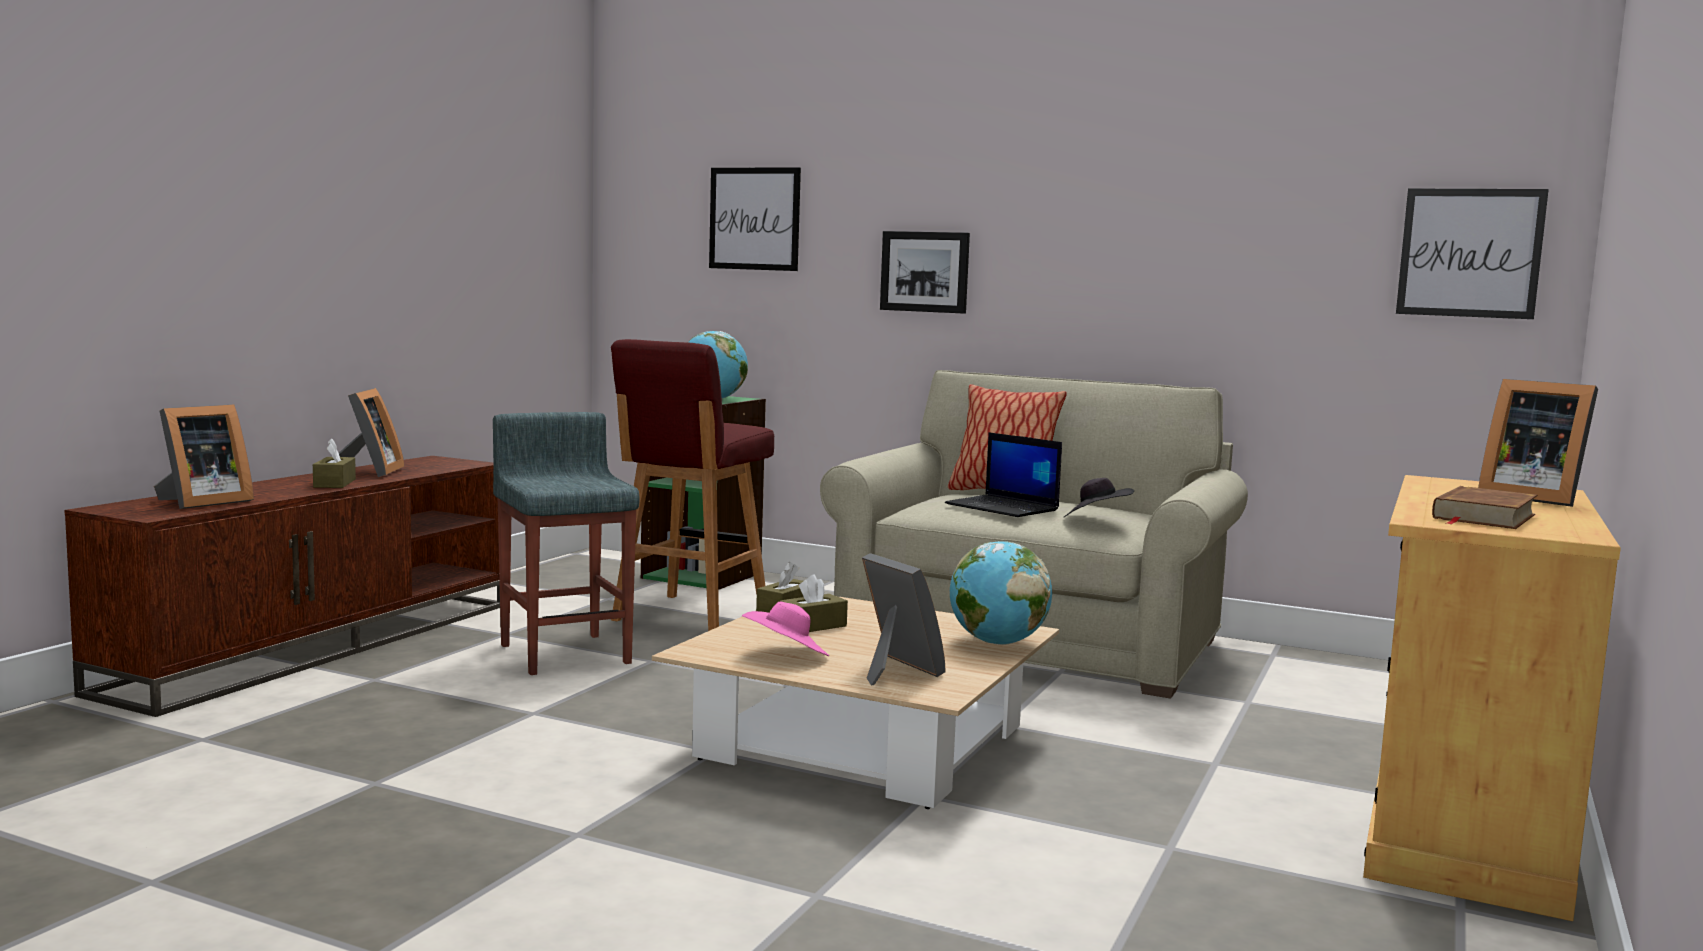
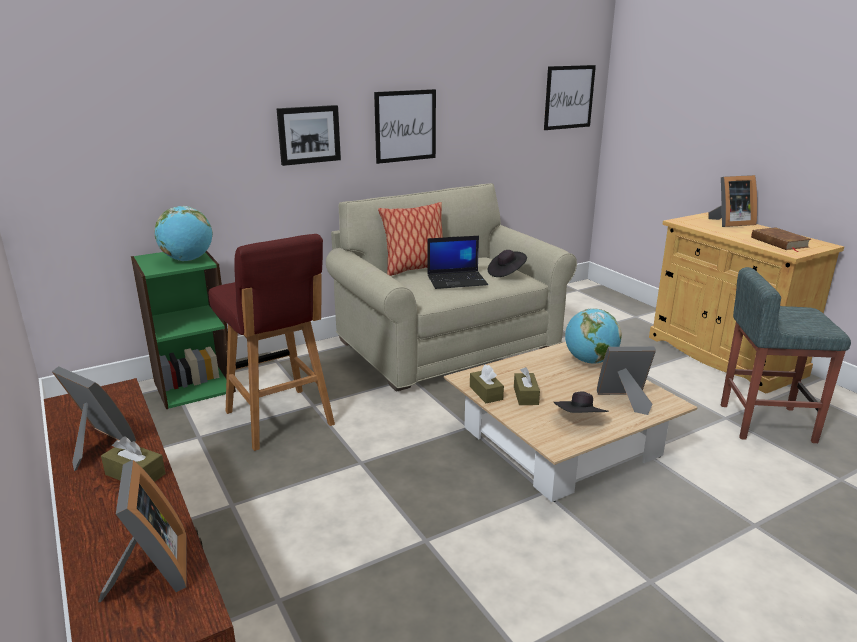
camera: 55 degrees left, 15 degrees up
(565, 653) = (308, 491): grey stool -> grey stool (765, 423)
(754, 219) = (162, 106): picture -> picture (405, 126)
(787, 655) = (580, 420): pink hat -> black hat

